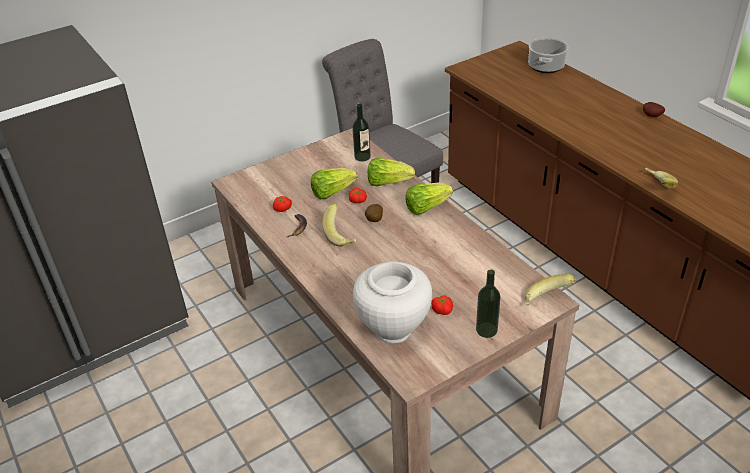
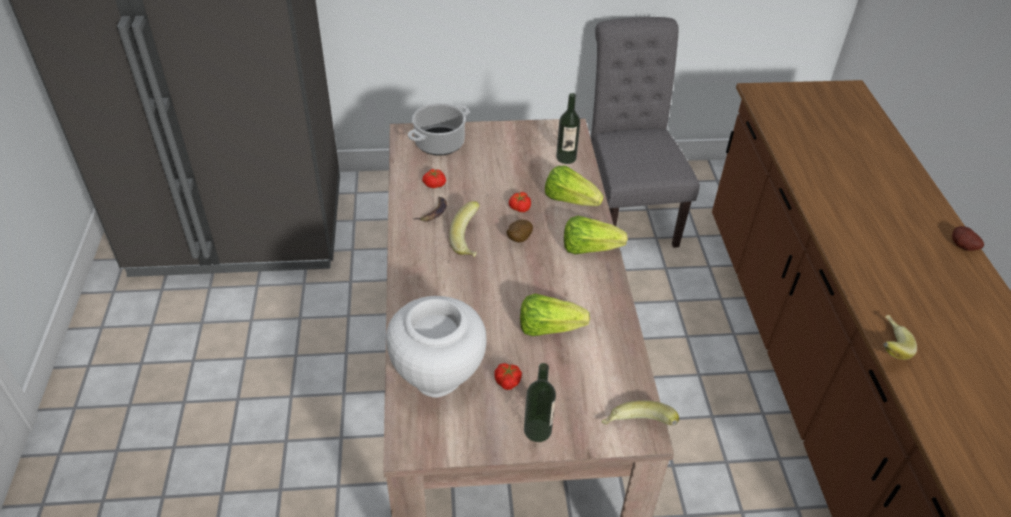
camera: 25 degrees right, 5 degrees up
(332, 192) = (500, 186): lettuce -> lettuce (548, 328)
(546, 67) = (868, 127): cooking pot -> cooking pot (439, 144)

